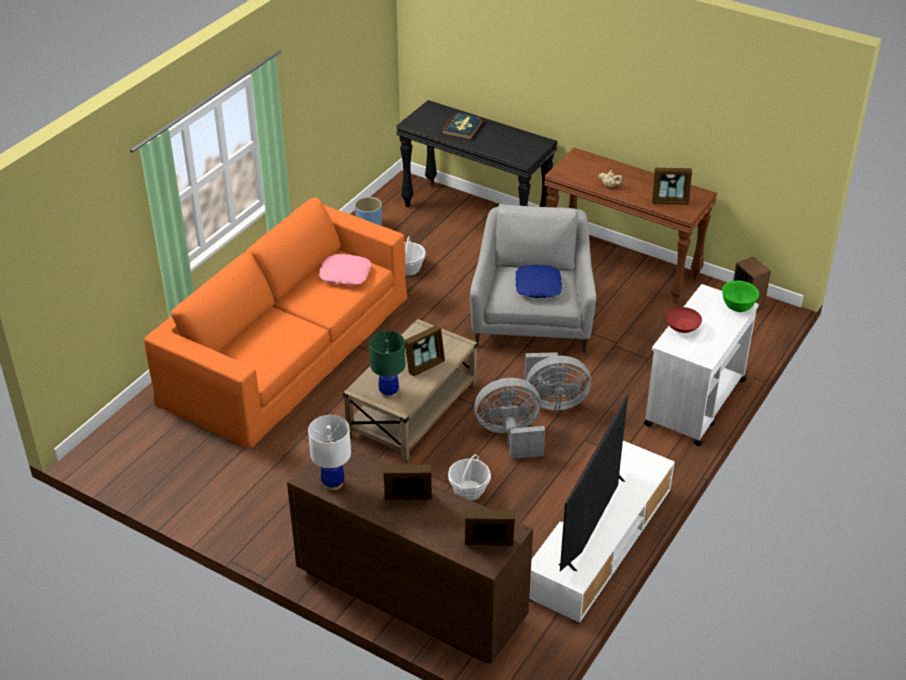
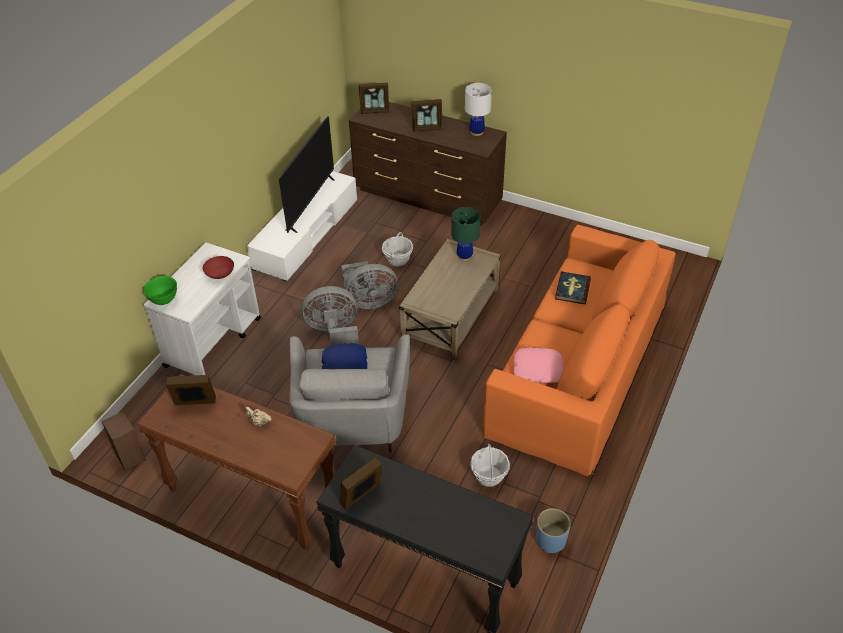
camera: 175 degrees right, 5 degrees up
(425, 365) = (440, 280): picture frame -> picture frame (361, 496)
(462, 128) = (442, 516): book -> book (572, 289)

